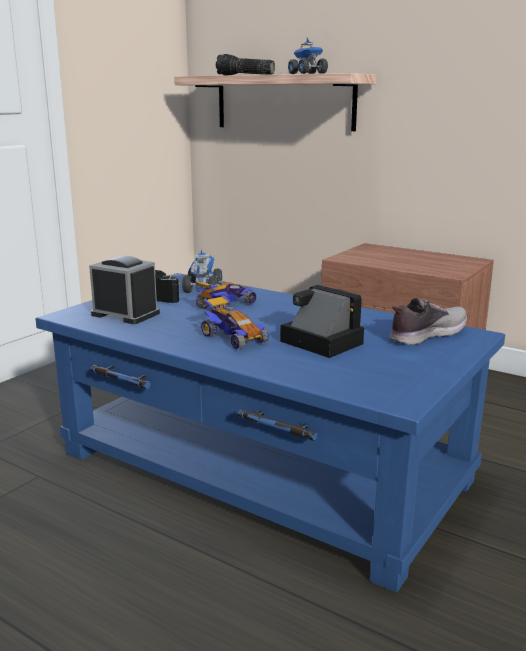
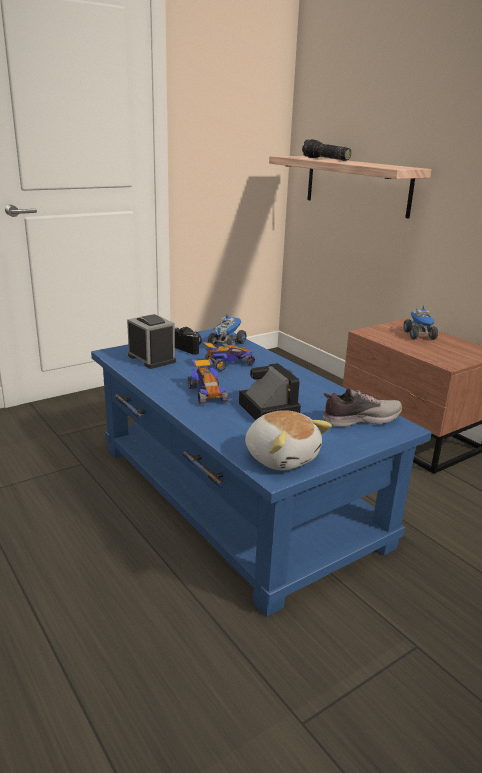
camera: 20 degrees right, 5 degrees up
(308, 74) = (371, 164): toy truck -> toy truck (420, 336)
(388, 384) = (281, 457): none -> plush toy

